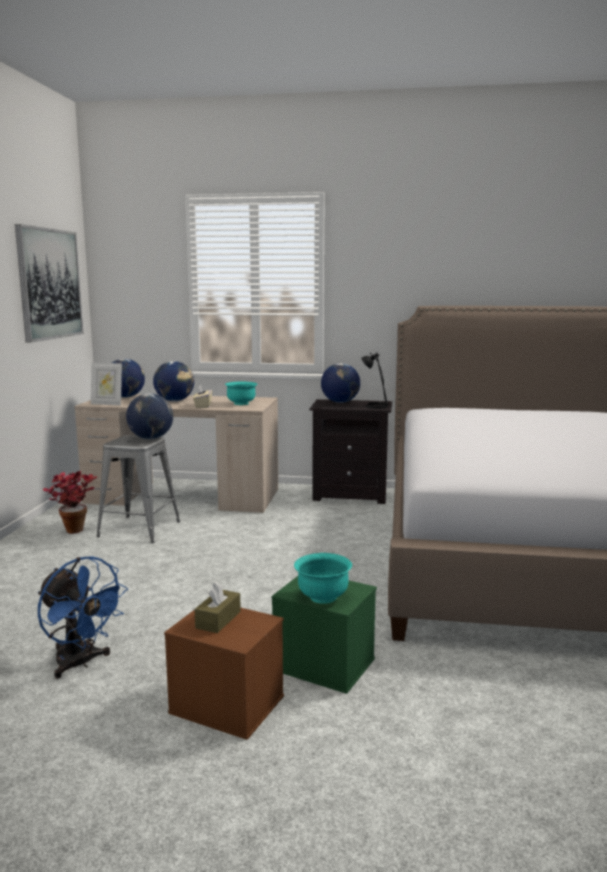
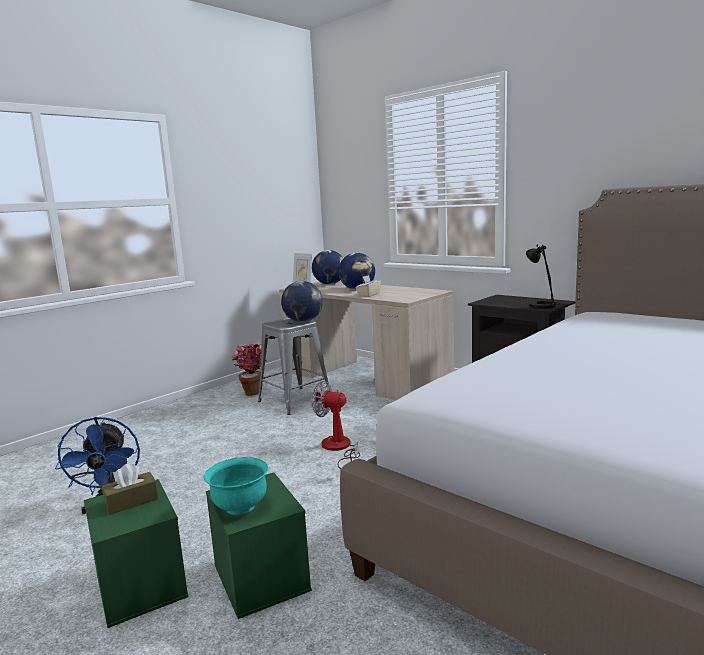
camera: 35 degrees right, 0 degrees up
(49, 284) = (268, 187): picture -> none
(225, 705) = (139, 585): brown storage box -> green storage box
(241, 404) = (405, 295): turquoise bowl -> none
(249, 560) = (338, 449): none -> fan
(340, 402) = (513, 299): globe -> none

